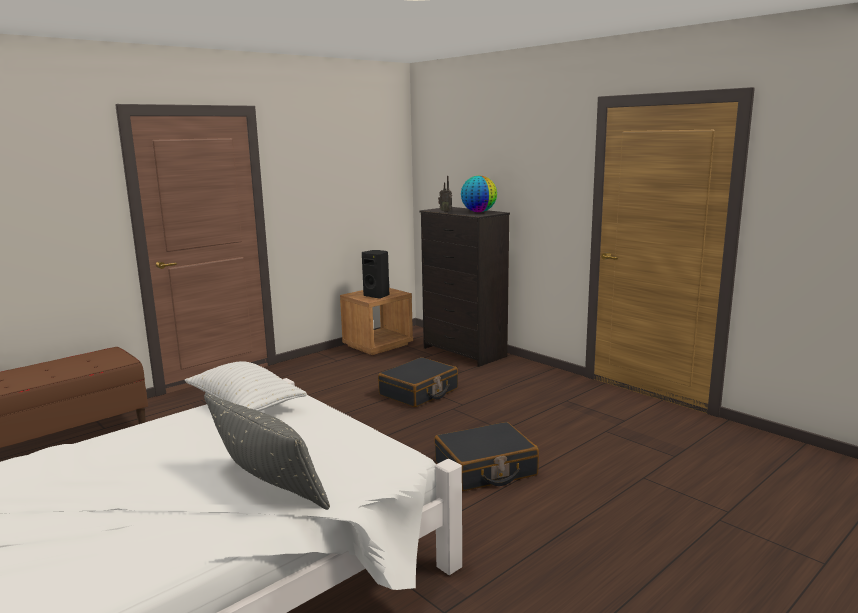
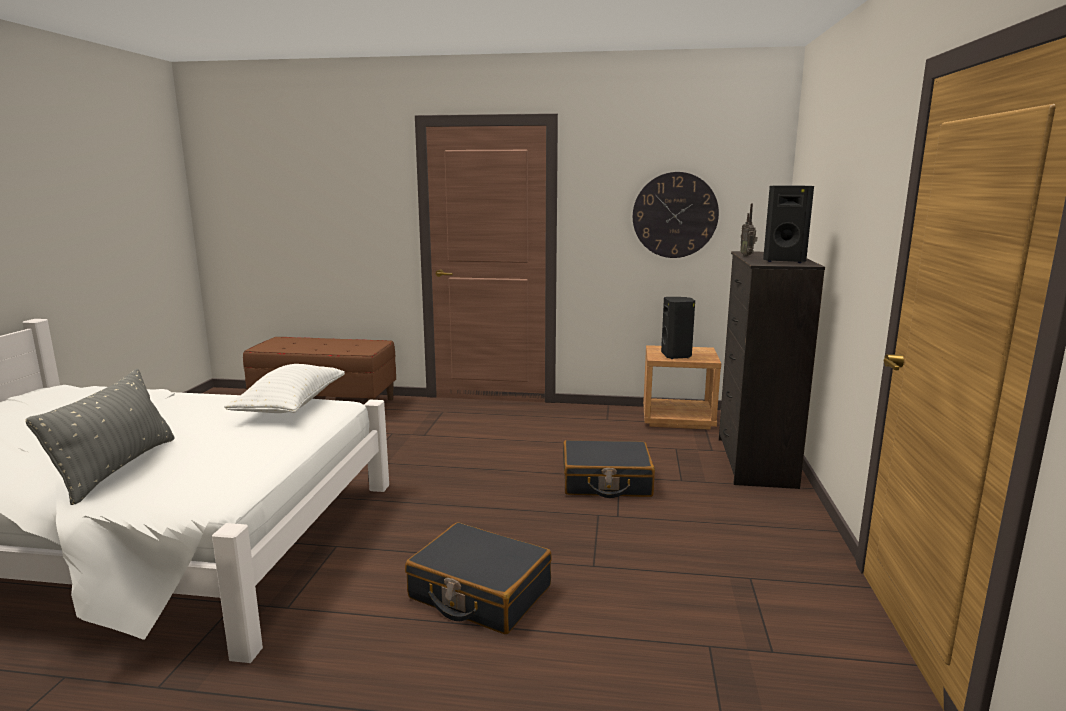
camera: 50 degrees right, 0 degrees up
(347, 188) = (675, 215): none -> wall clock
(478, 212) = (784, 261): globe -> black speaker

